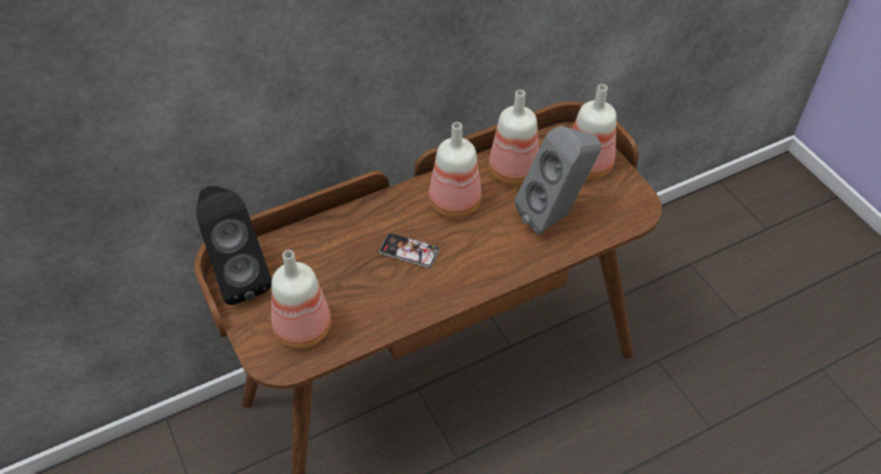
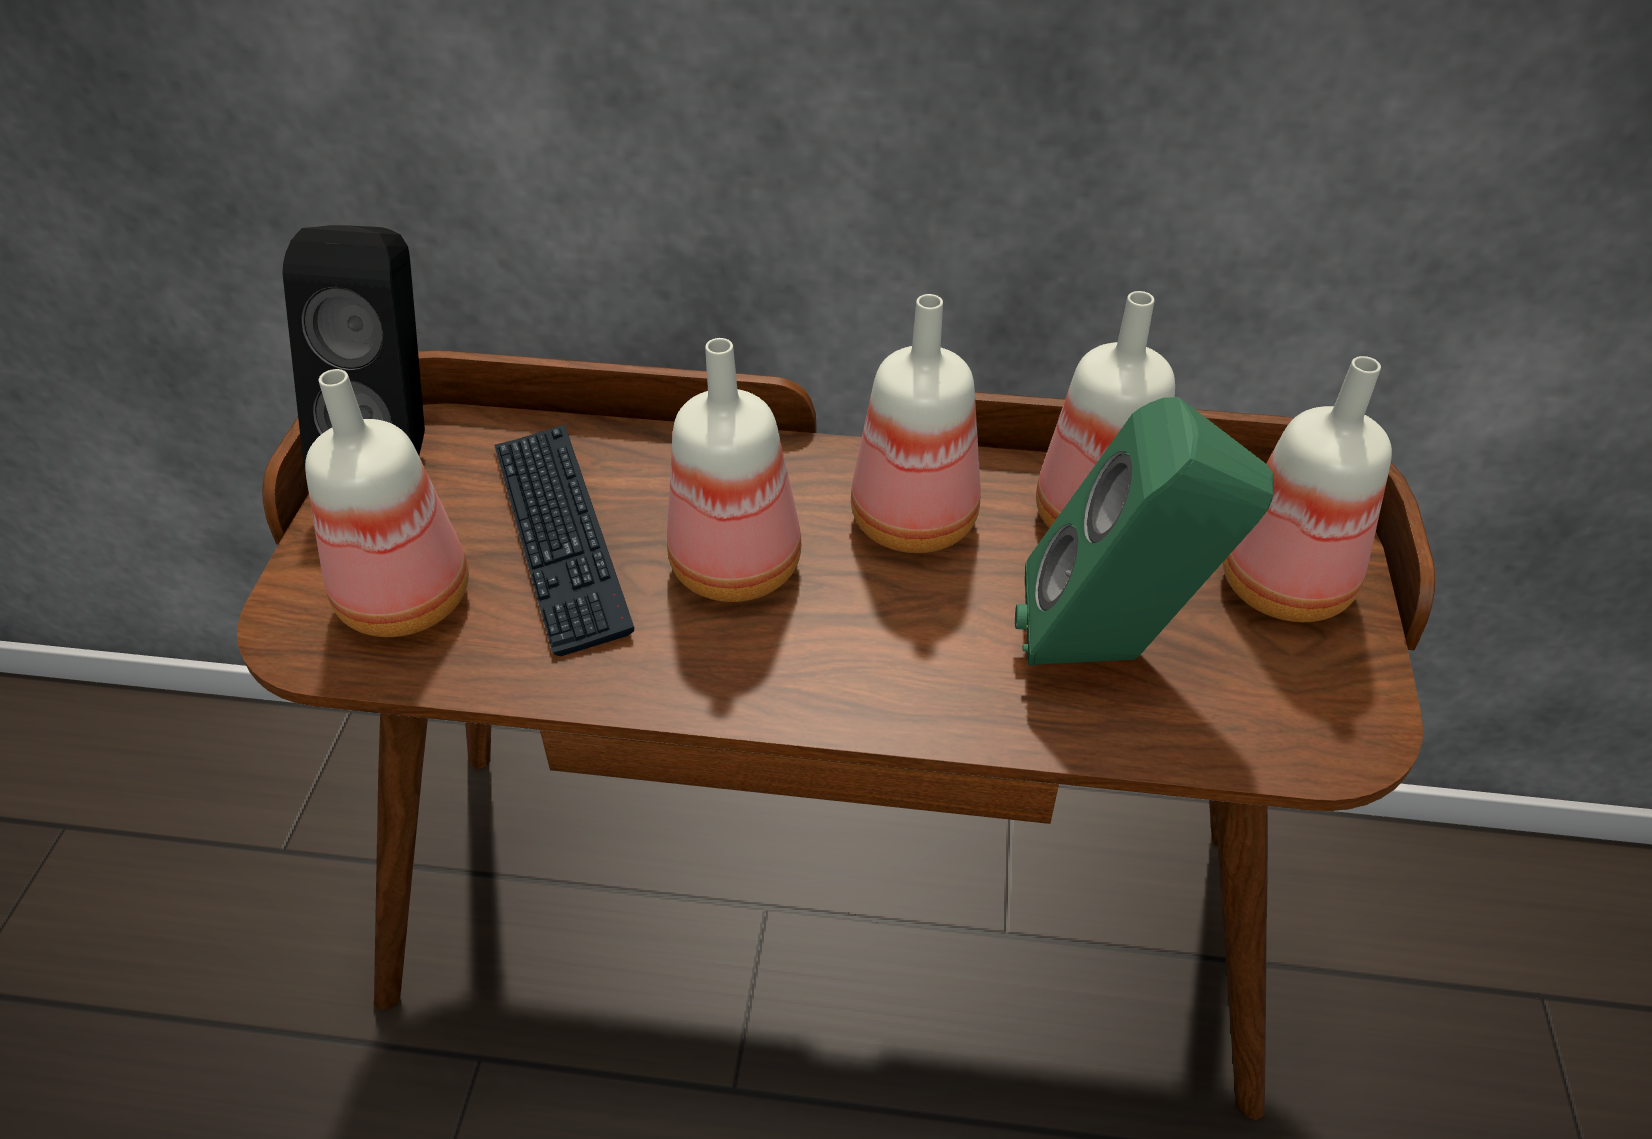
camera: 35 degrees right, 5 degrees down
(336, 275) = (561, 537): none -> keyboard
(409, 251) = (737, 564): phone -> bottle
(555, 216) = (1114, 651): grey speaker -> green speaker

